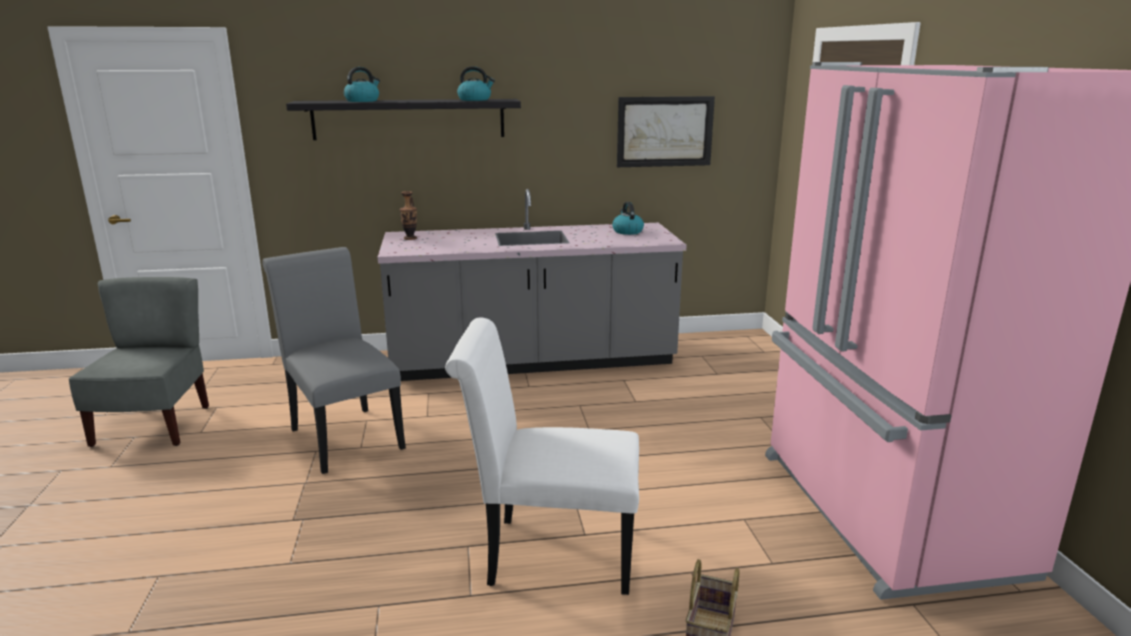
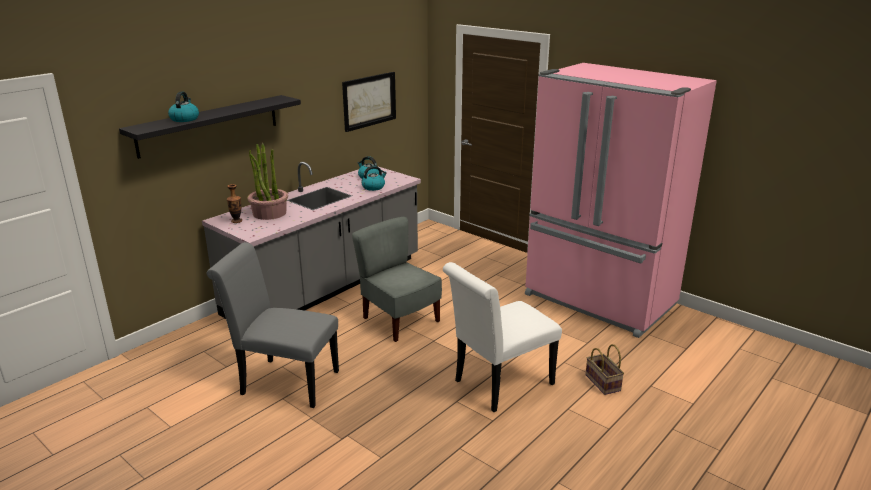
camera: 40 degrees left, 5 degrees up
(155, 426) = (121, 440): grey chair -> grey chair (399, 320)
(452, 239) = (269, 213): none -> potted plant
(475, 100) = (262, 102): kettle -> kettle (373, 187)

